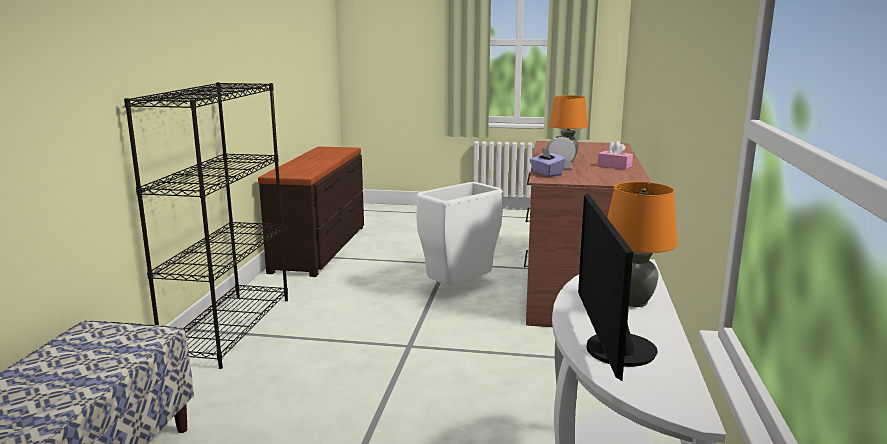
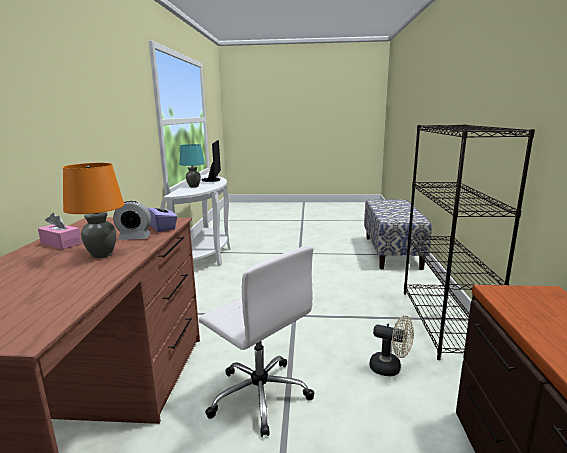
camera: 175 degrees right, 0 degrees up
(338, 297) = (390, 368): none -> beige fan
(458, 289) = (259, 394): white trash can -> white office chair
(633, 301) = (193, 186): orange table lamp -> turquoise table lamp

